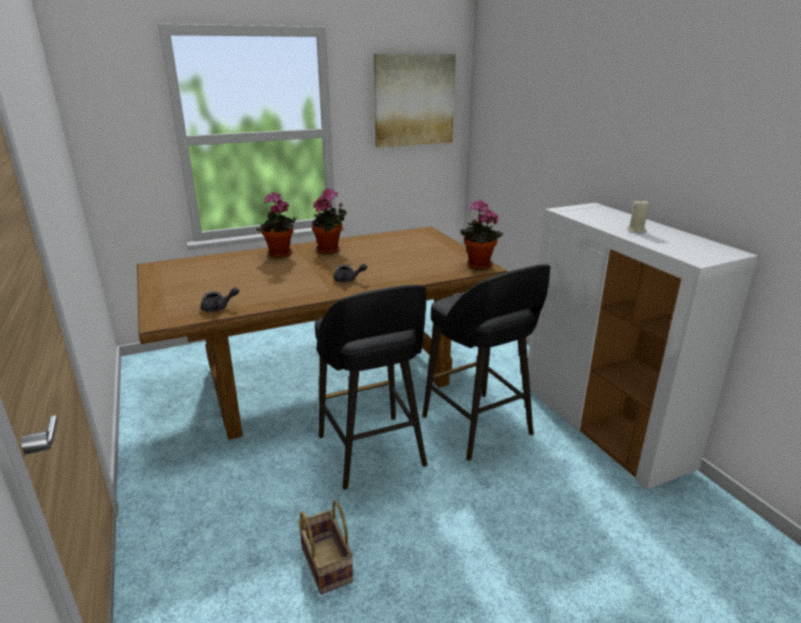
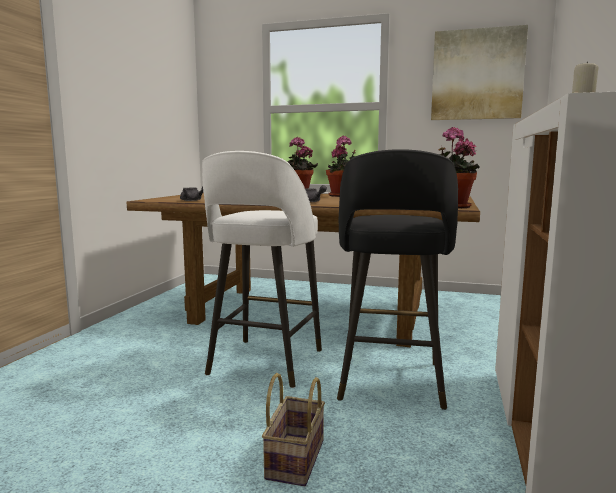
camera: 40 degrees right, 15 degrees down
(324, 563) = (115, 407): basket -> basket (294, 457)
(372, 453) = (264, 363): black stool -> white stool

